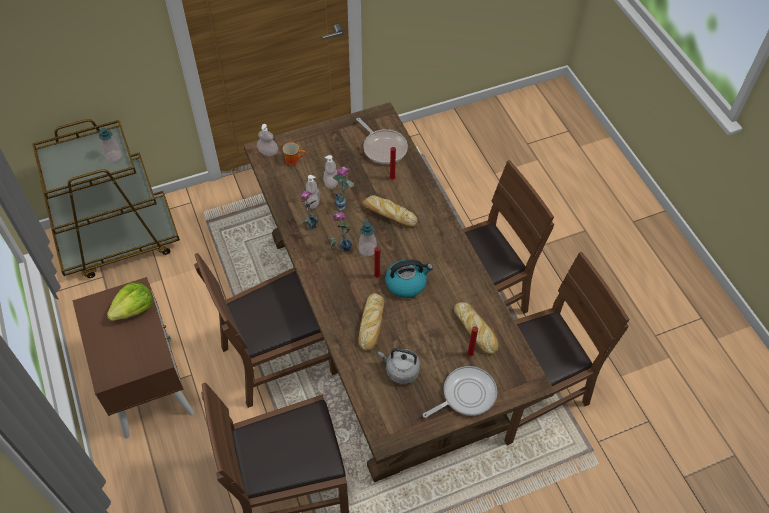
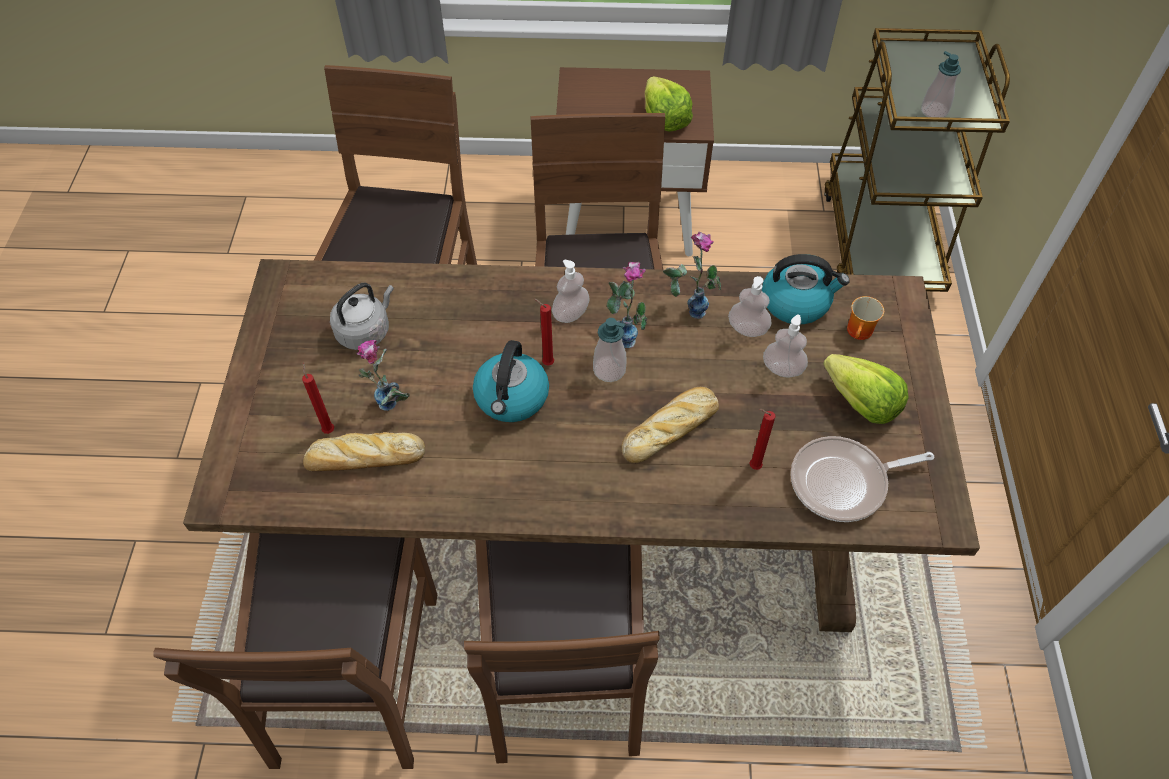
camera: 115 degrees right, 0 degrees up
(268, 152) = (891, 303): soap dispenser -> soap dispenser (570, 314)
(285, 188) = (796, 302): none -> kettle
(337, 151) = (860, 403): none -> lettuce
(344, 202) = (728, 373): vase -> vase (392, 413)
(371, 325) = (464, 324): bread -> none
(466, 395) = (270, 396): frying pan -> none

